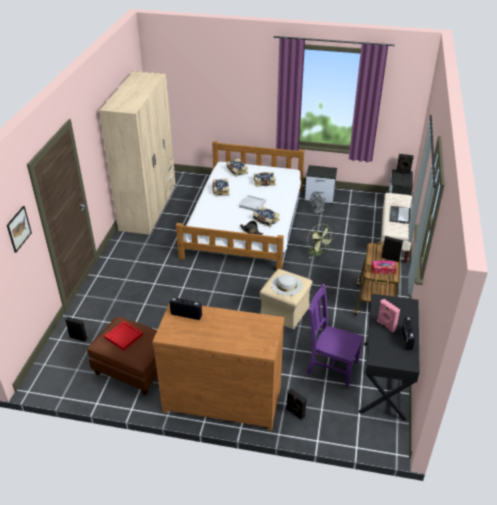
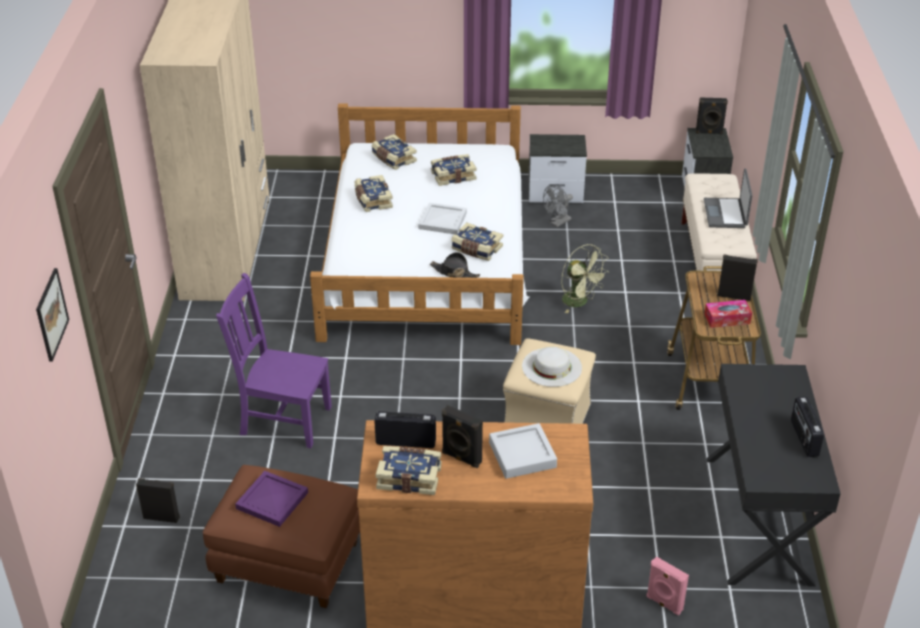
camera: 10 degrees left, 0 degrees up
(124, 336) = (273, 500): red tray -> purple tray
(182, 333) = (409, 477): none -> book
(244, 329) = (522, 455): none -> grey tray
(295, 413) = (614, 601): black speaker -> black speaker (461, 458)
(330, 366) = (657, 508): purple chair -> purple chair (282, 419)
(385, 326) = (761, 419): pink speaker -> pink speaker (664, 604)

